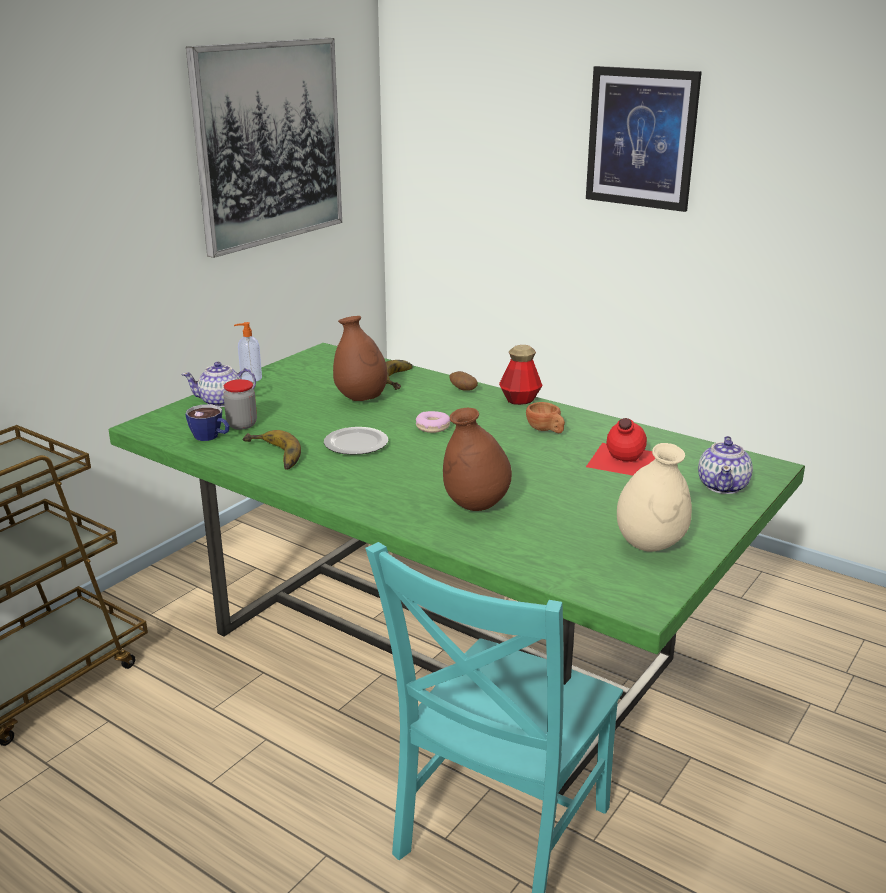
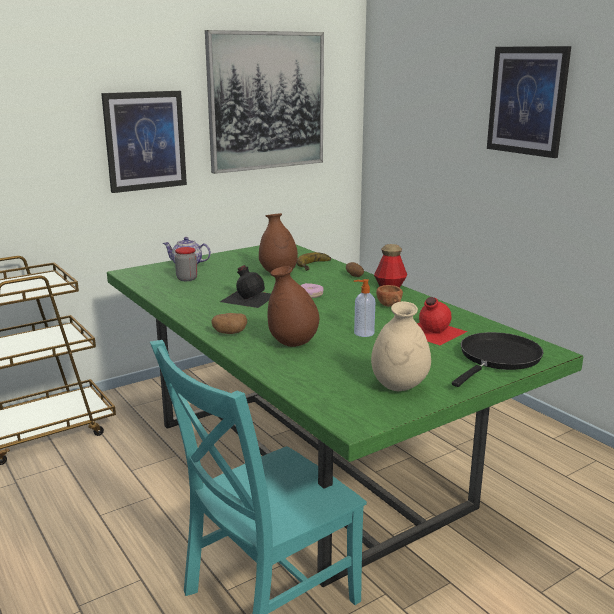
camera: 20 degrees right, 5 degrees down
(119, 221) = (145, 141): none -> picture
(211, 437) = (161, 283): cup -> none
(250, 379) = (218, 255): soap dispenser -> soap dispenser (363, 333)
(271, 456) = (187, 297): banana -> none
(355, 443) = (248, 297): plate -> black bottle
(380, 503) = (229, 333): none -> potato
(723, 486) = (497, 358): teapot -> black frying pan

